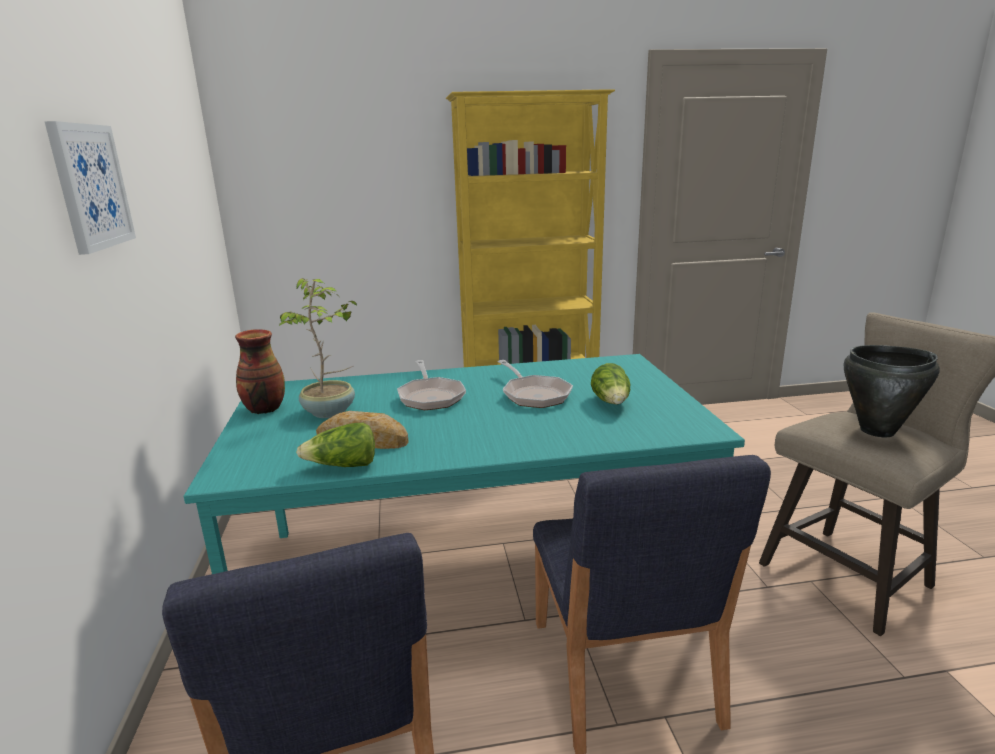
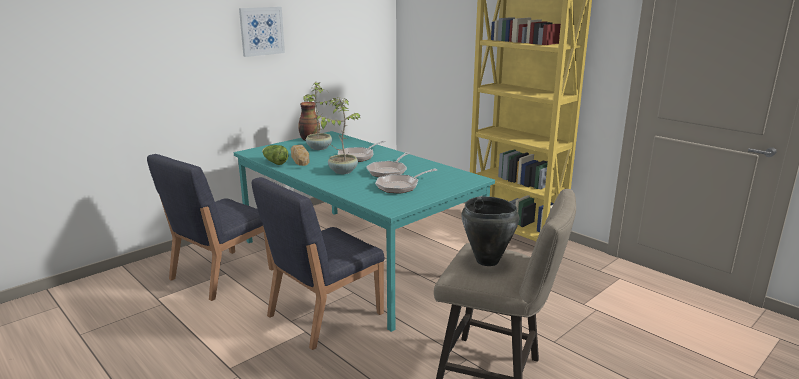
camera: 55 degrees right, 0 degrees up
(487, 422) = (342, 171): none -> potted plant
(611, 402) = (400, 186): lettuce -> frying pan

